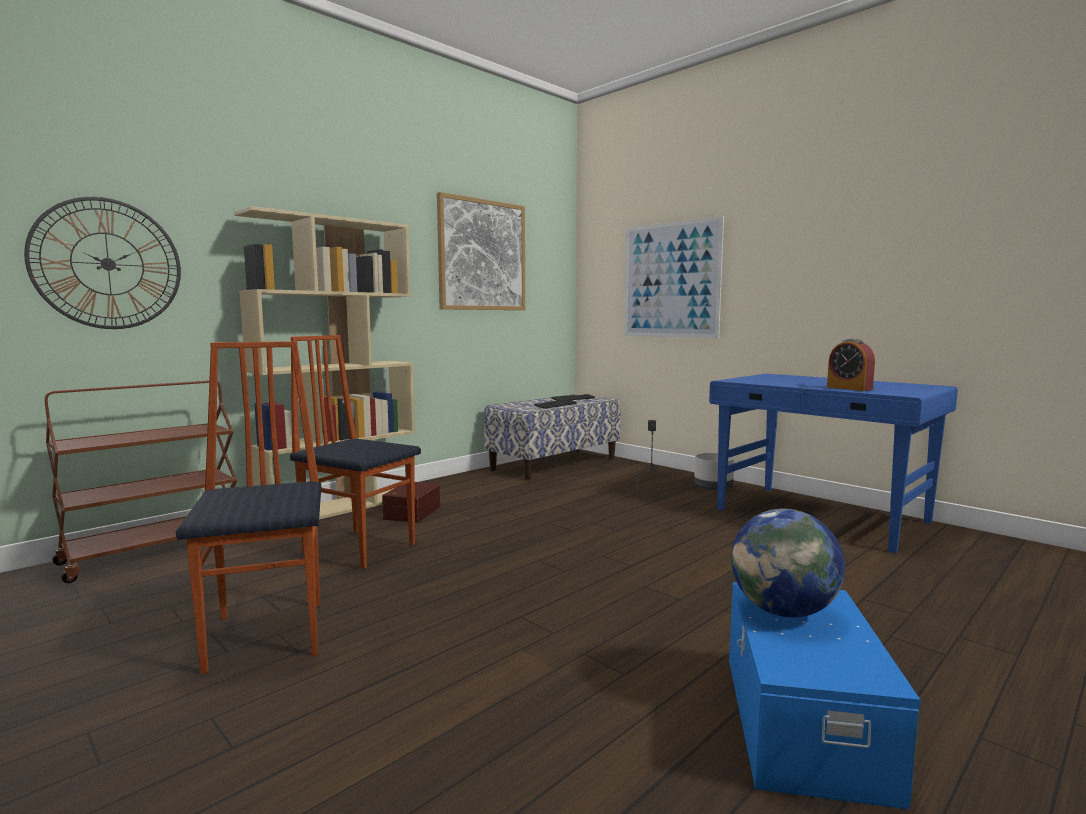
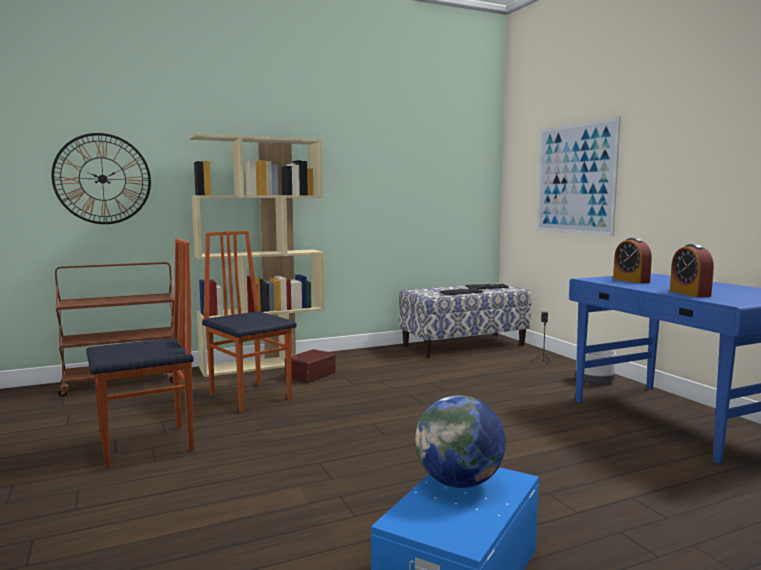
camera: 20 degrees right, 0 degrees up
(269, 633) = (147, 446): chair -> chair turned 60 degrees clockwise
(482, 255) = (402, 159): picture -> none
(770, 380) = (631, 280): none -> alarm clock

